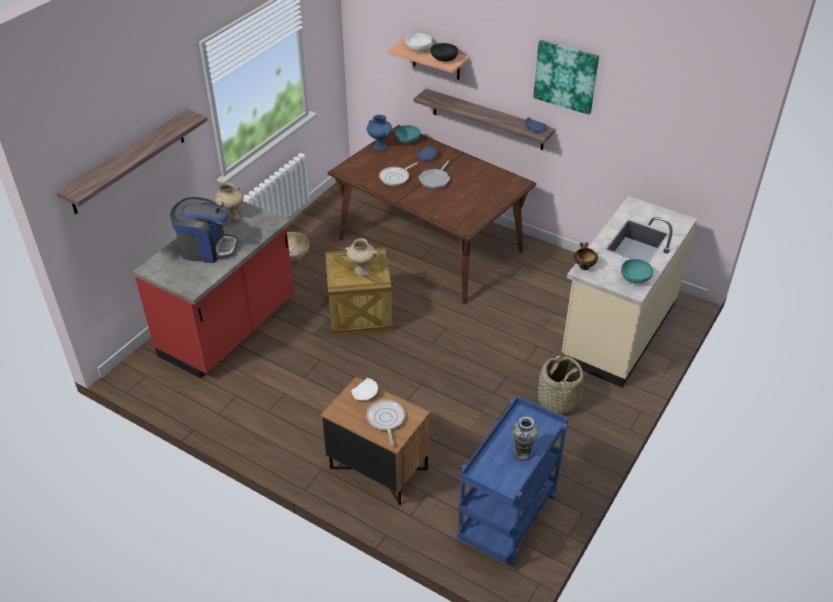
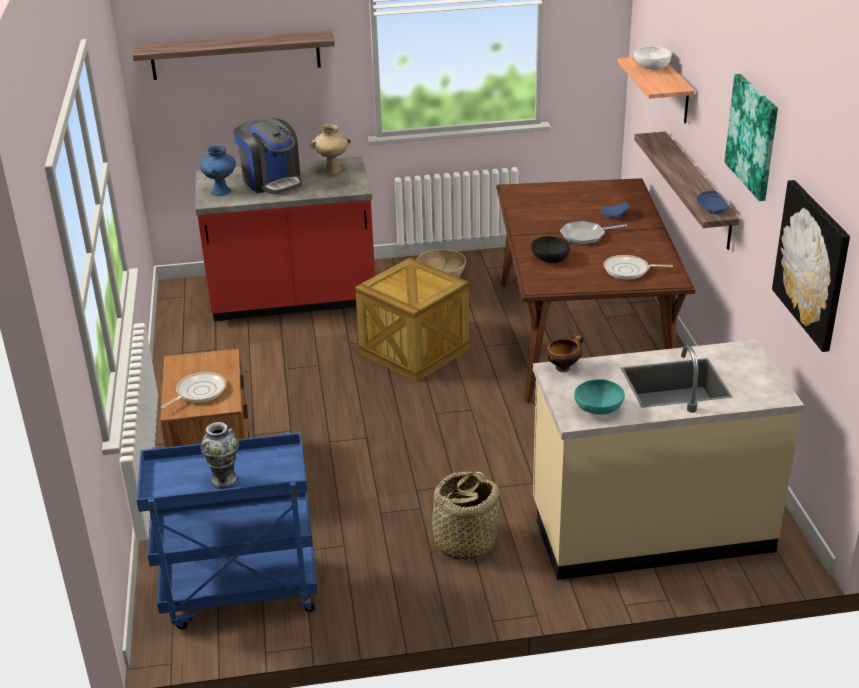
camera: 50 degrees right, 10 degrees down
(361, 271) = (412, 287): beige vase -> none
(365, 394) = (220, 365): white plate -> none
(380, 146) = (585, 187): blue vase -> blue vase (221, 192)
(396, 177) = (550, 216): frying pan -> frying pan (629, 271)
(407, 141) = (623, 194): turquoise bowl -> none
(443, 59) = (659, 83): black bowl -> black bowl (549, 259)
(659, 140) = (812, 264): none -> picture

